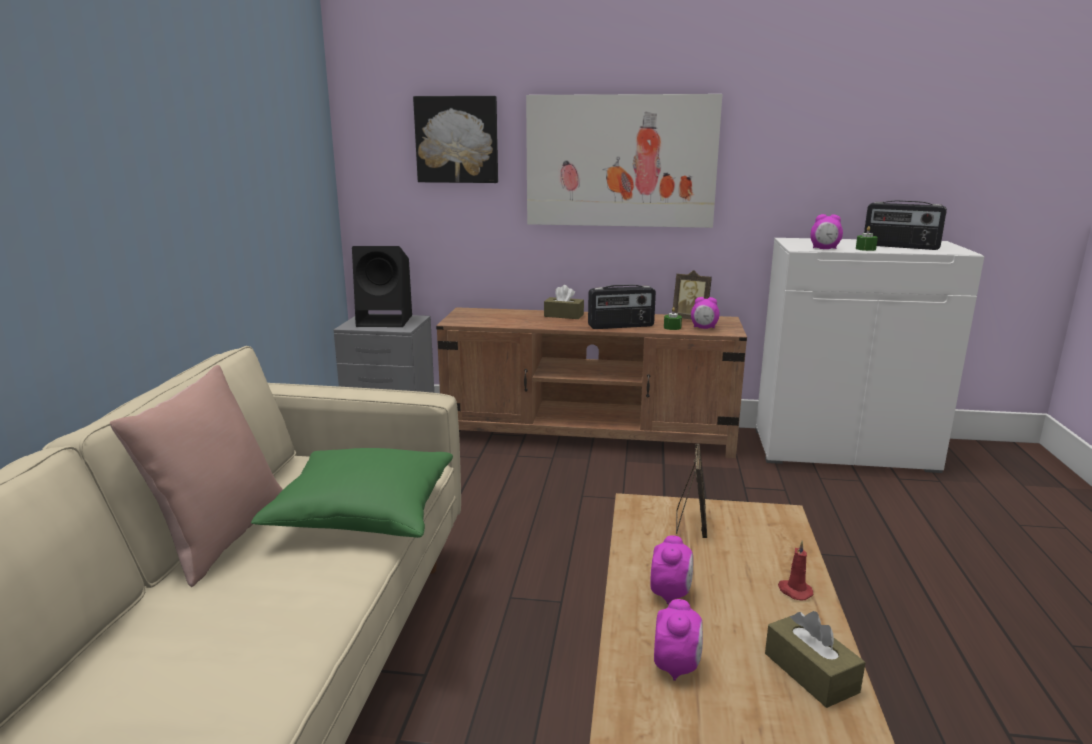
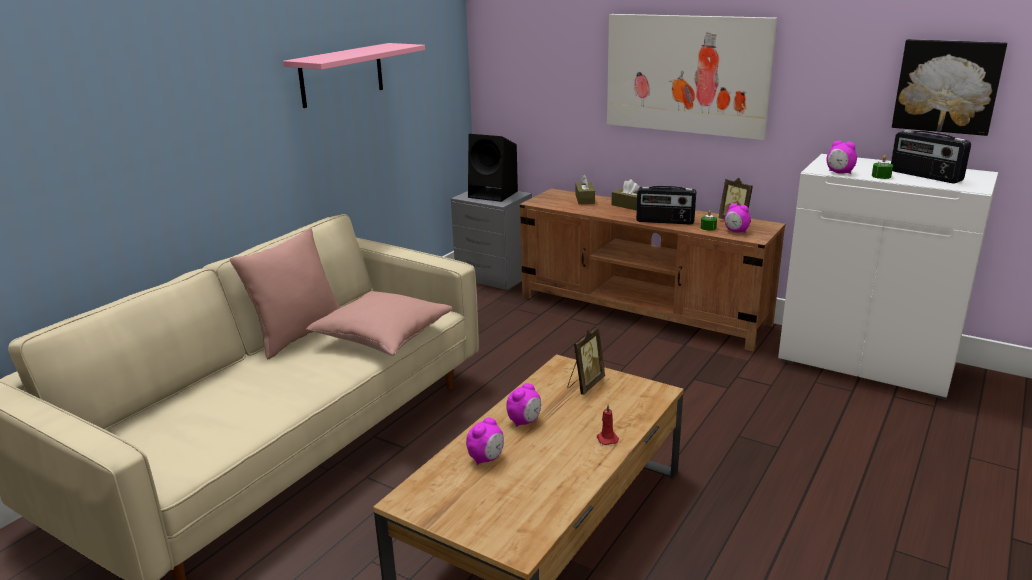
camera: 25 degrees right, 5 degrees up
(206, 153) = (342, 75): none -> pink shelf
(364, 513) = (383, 336): green pillow -> pink pillow
(457, 139) = (557, 49): picture -> picture (947, 86)
(810, 672) = (561, 482): brown tissue box -> brown tissue box (585, 199)

